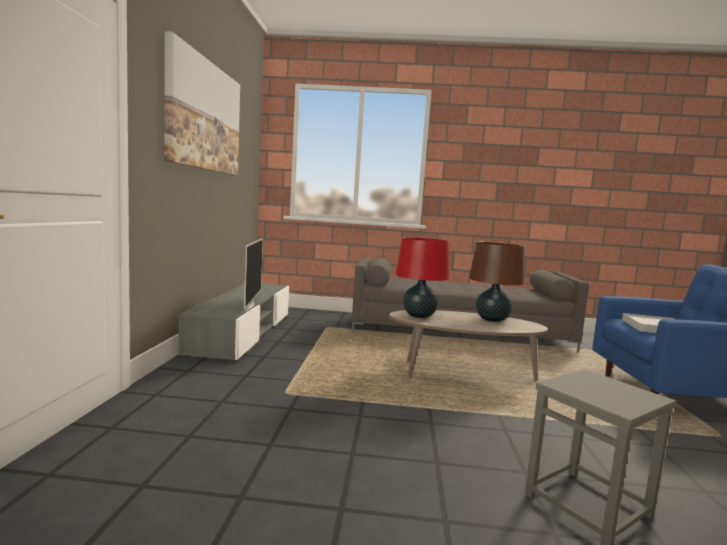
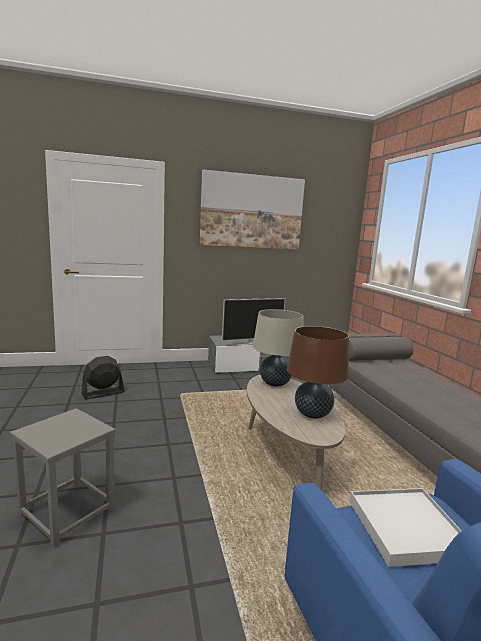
camera: 70 degrees right, 5 degrees up
(223, 454) = (103, 393): none -> black fan
(419, 316) = (275, 383): red table lamp -> beige table lamp

